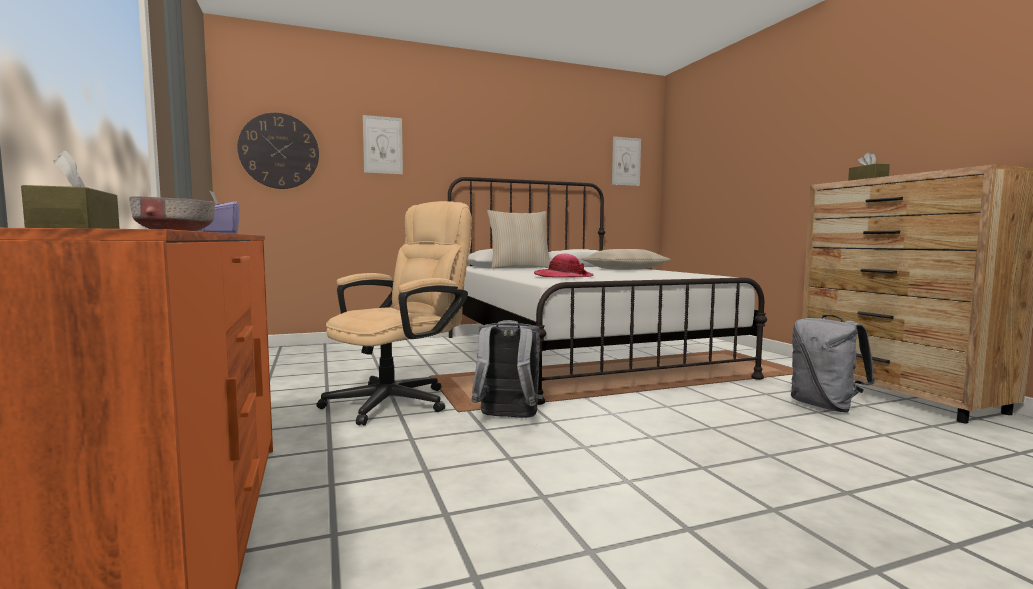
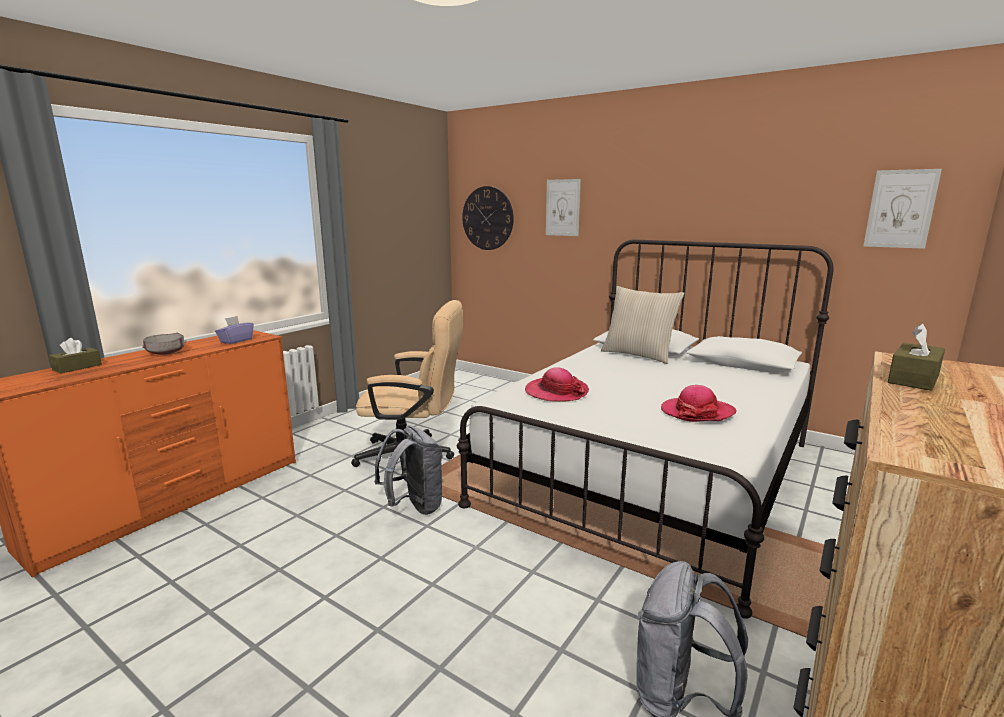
camera: 55 degrees right, 10 degrees up
(624, 269) = (736, 389): beige pillow -> none
(653, 273) = (697, 412): none -> hat

